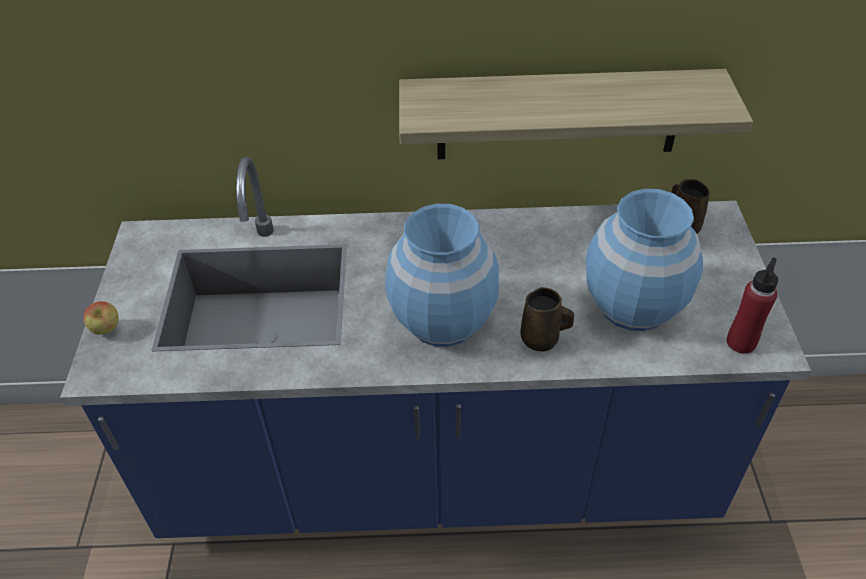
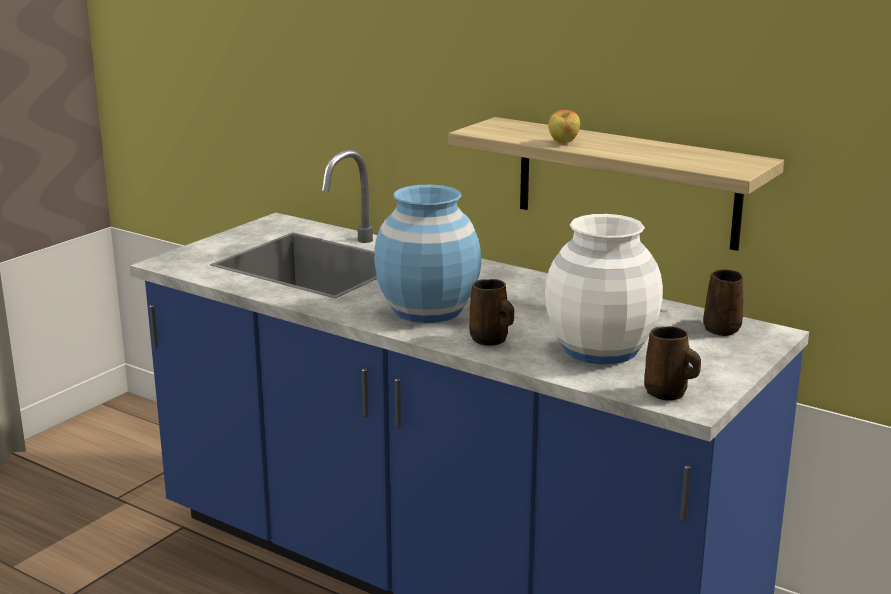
camera: 35 degrees right, 25 degrees down
(107, 330) = (196, 249): apple -> apple (563, 143)
(634, 305) = (601, 349): blue vase -> white vase
(741, 342) = (668, 394): red bottle -> brown mug

